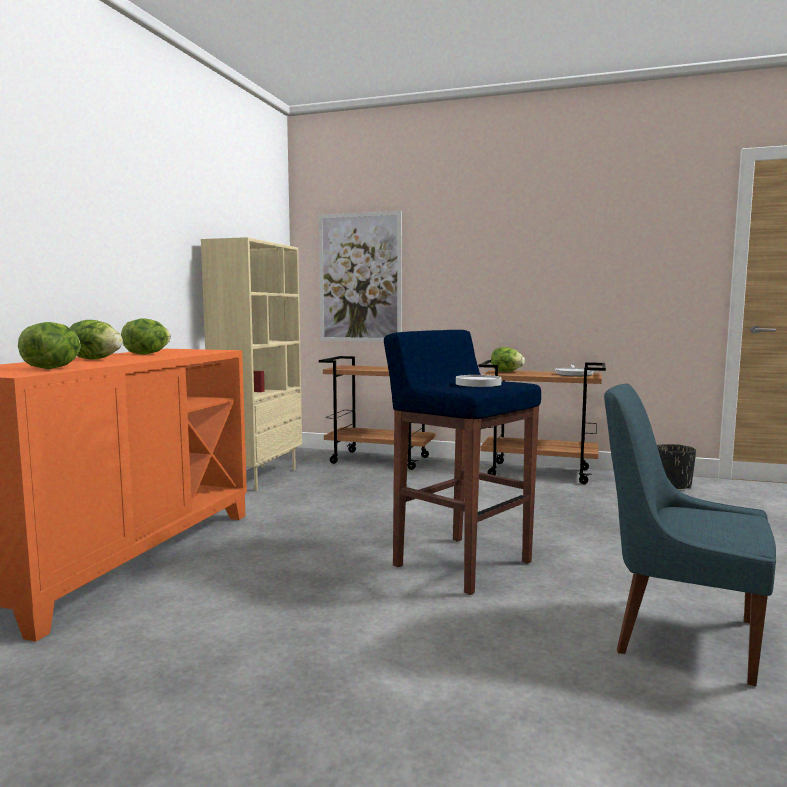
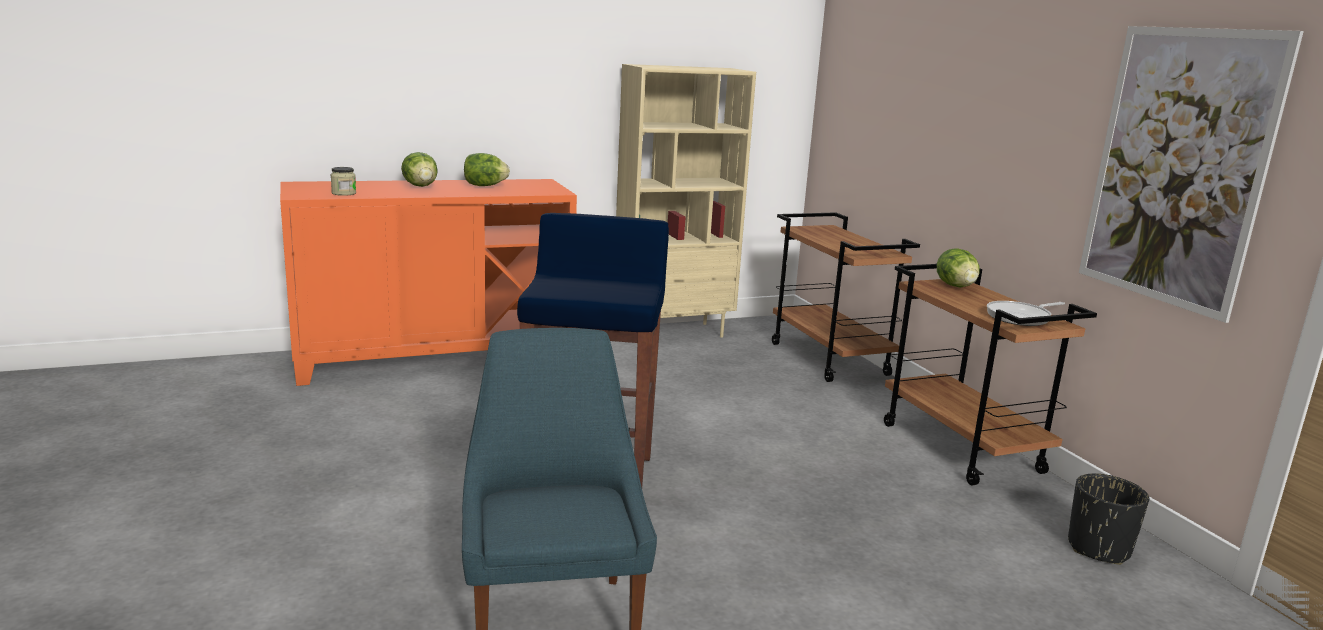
camera: 50 degrees right, 10 degrees up
(53, 368) = (344, 193): lettuce -> jar
(360, 278) = (867, 112): picture -> picture (1177, 168)
(478, 384) = (592, 288): white plate -> none

